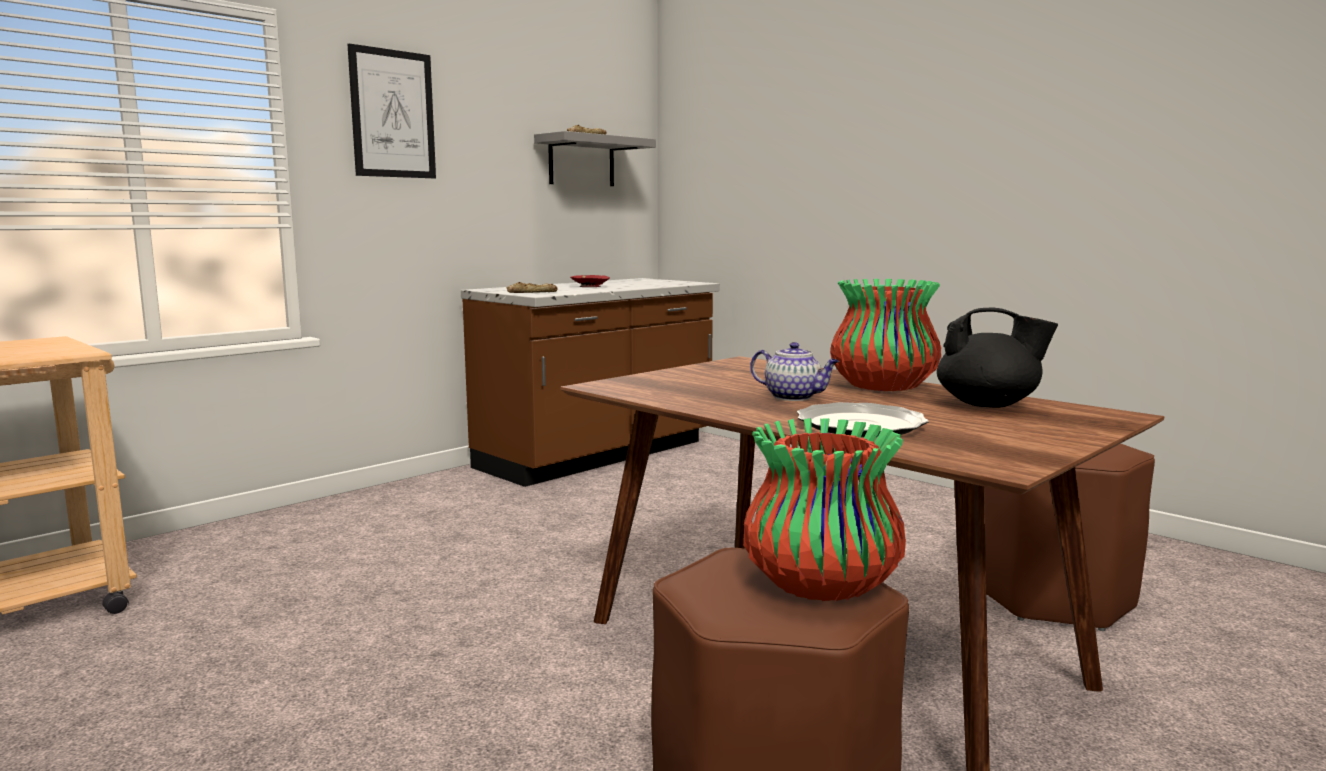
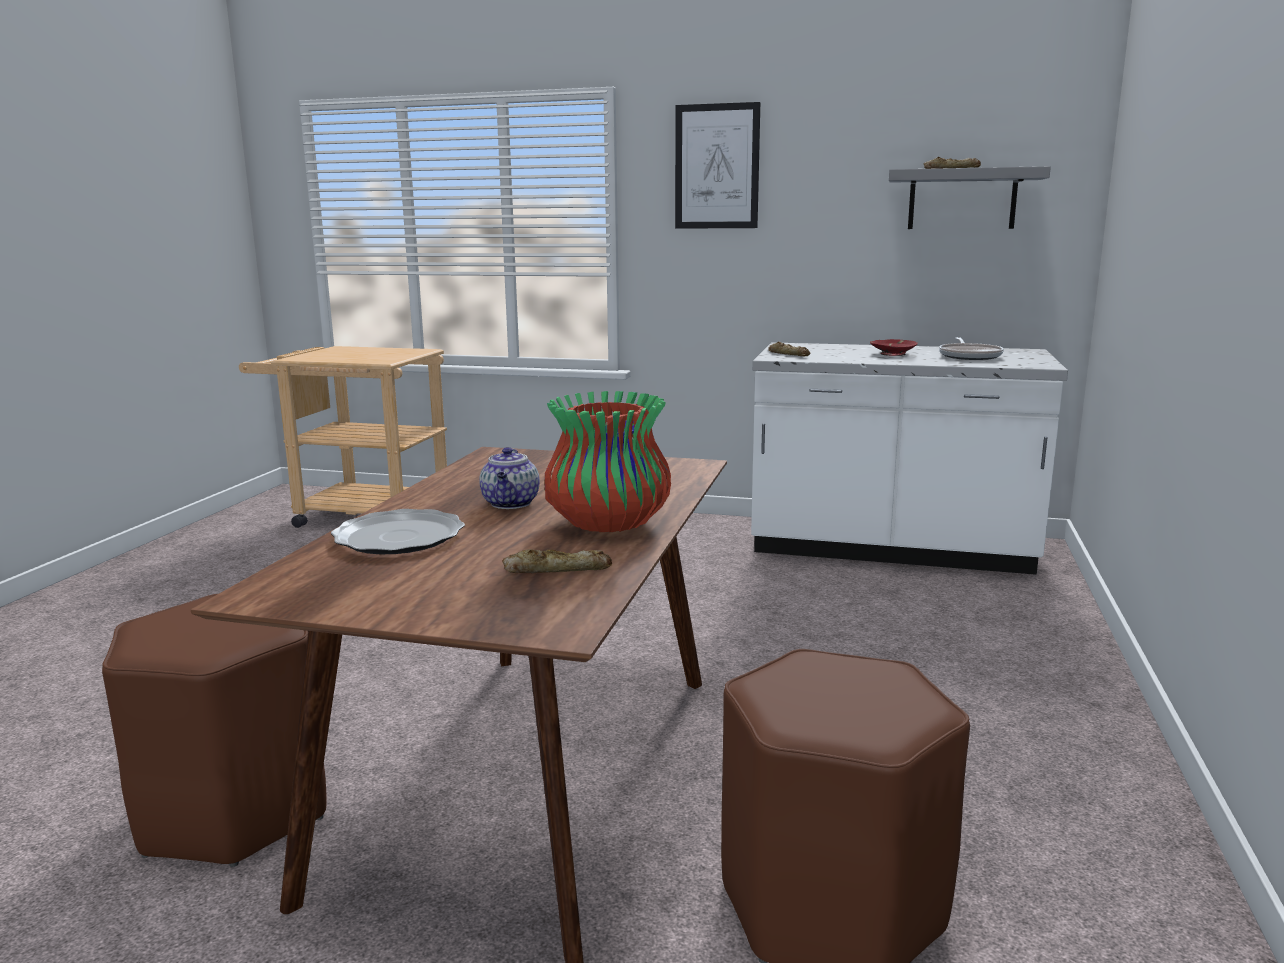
camera: 60 degrees right, 5 degrees up
(598, 456) = (890, 550): brown counter -> white counter
(636, 283) = (969, 356): none -> frying pan
(822, 585) = (213, 638): vase -> none
(989, 405) = (557, 569): black teapot -> bread

